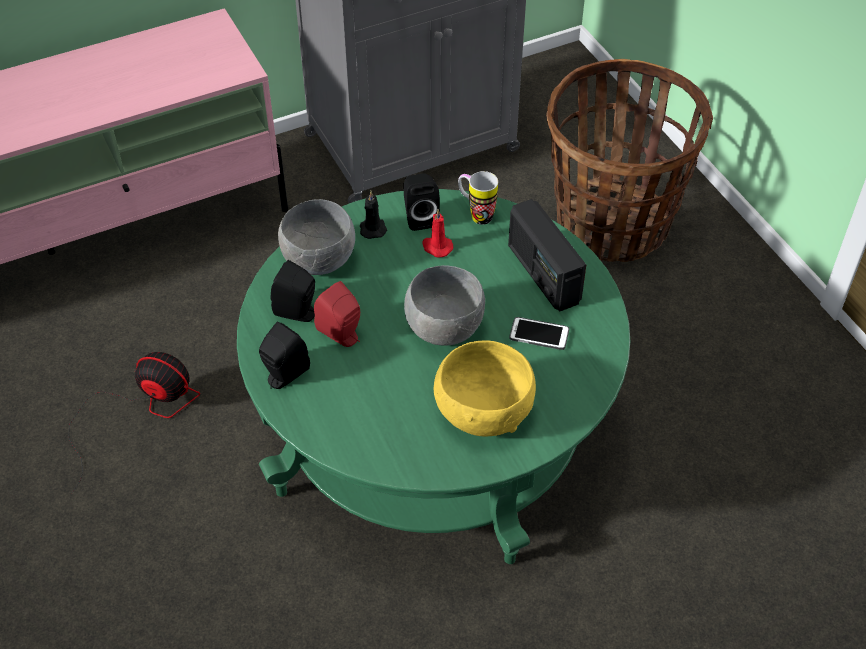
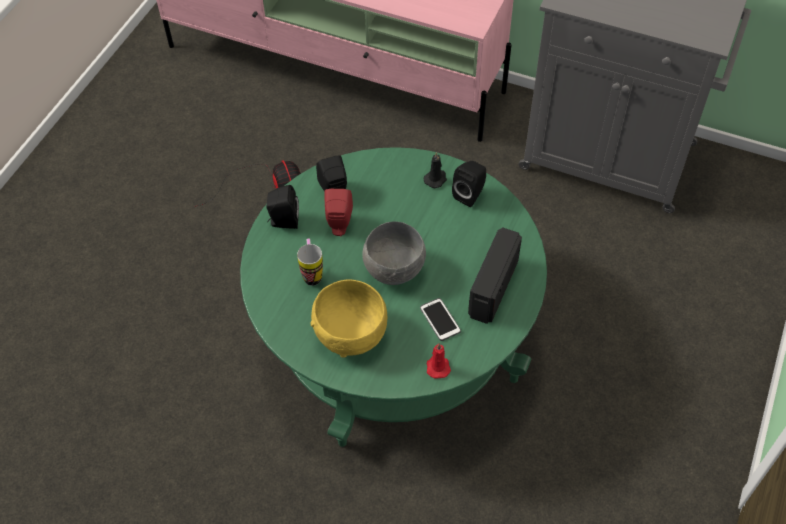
camera: 50 degrees right, 5 degrees up
(320, 261) = (383, 175): grey bowl -> none
(436, 247) = (455, 220): red candle -> red candle (437, 366)
(476, 214) = (504, 219): mug -> mug (312, 273)
(612, 224) = (668, 312): basket -> none

